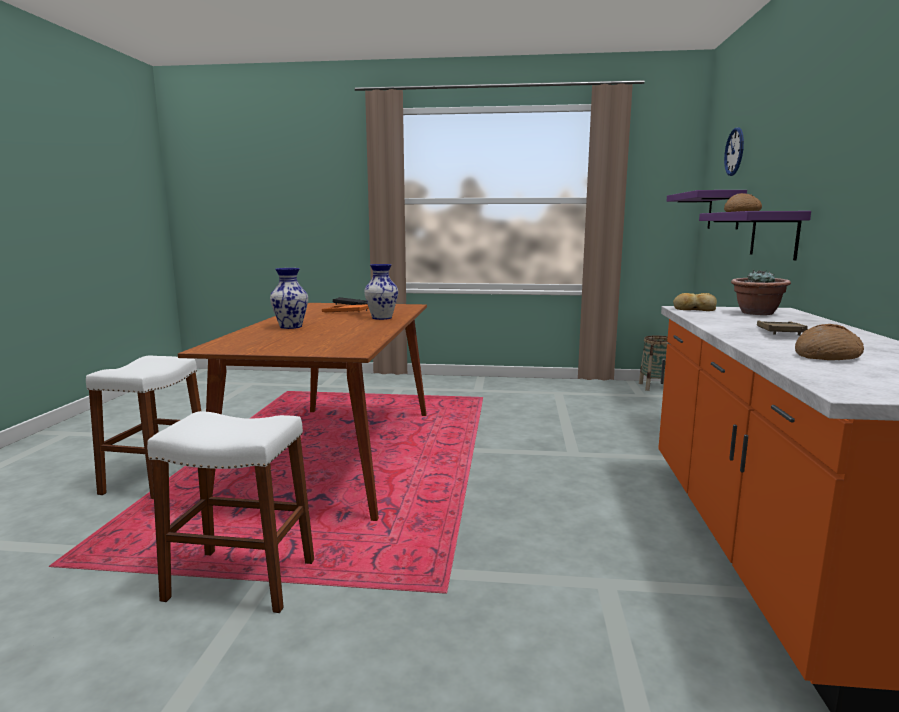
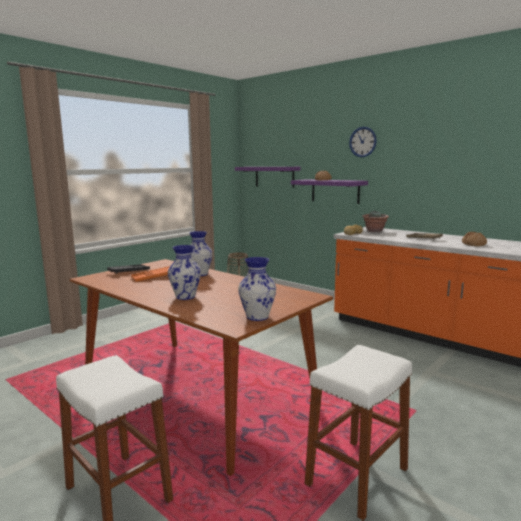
camera: 55 degrees left, 0 degrees up
(246, 349) = (257, 317): none -> vase
(734, 151) = (280, 144): wall clock -> wall clock (362, 142)

